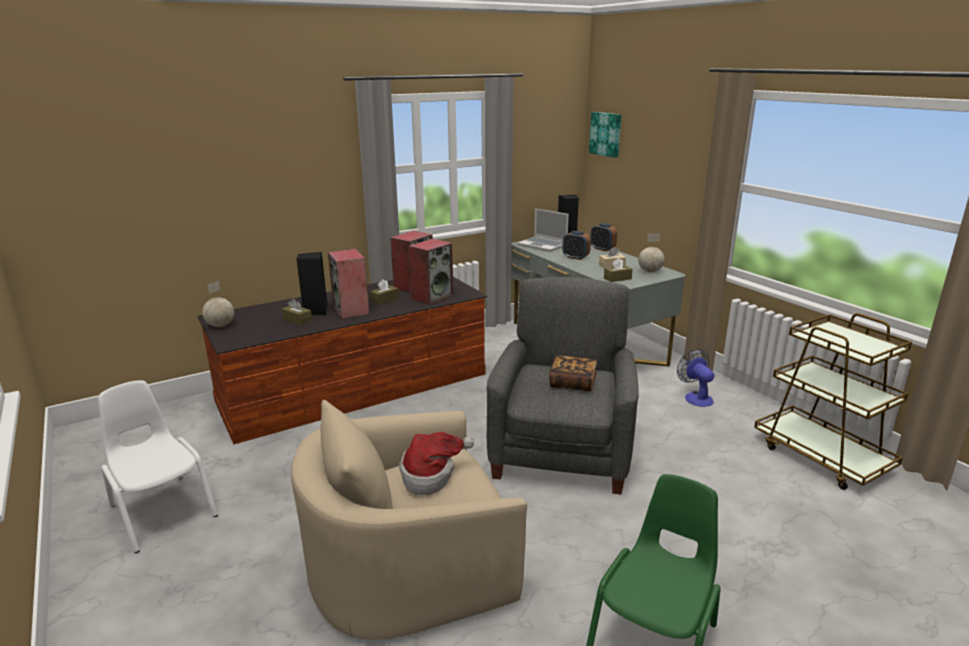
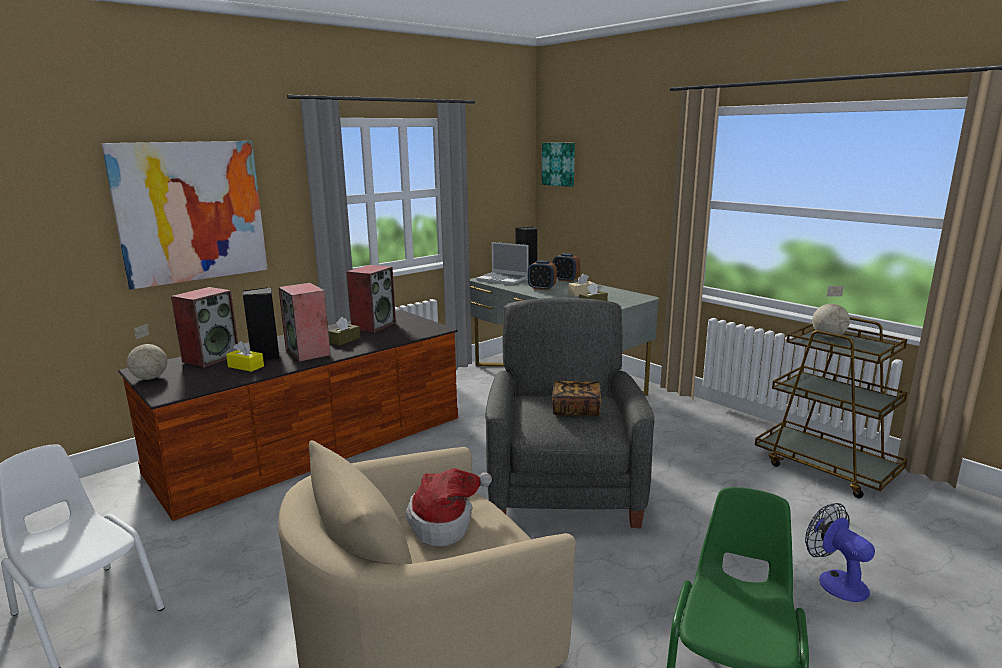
camera: 10 degrees left, 5 degrees down
(259, 182) = (191, 212): none -> picture
(297, 320) = (246, 366): brown tissue box -> yellow tissue box
(432, 297) = (397, 334): speaker -> speaker (211, 358)
(649, 271) = (622, 296): globe -> globe (827, 336)
(695, 397) = (683, 422): fan -> fan (835, 581)

